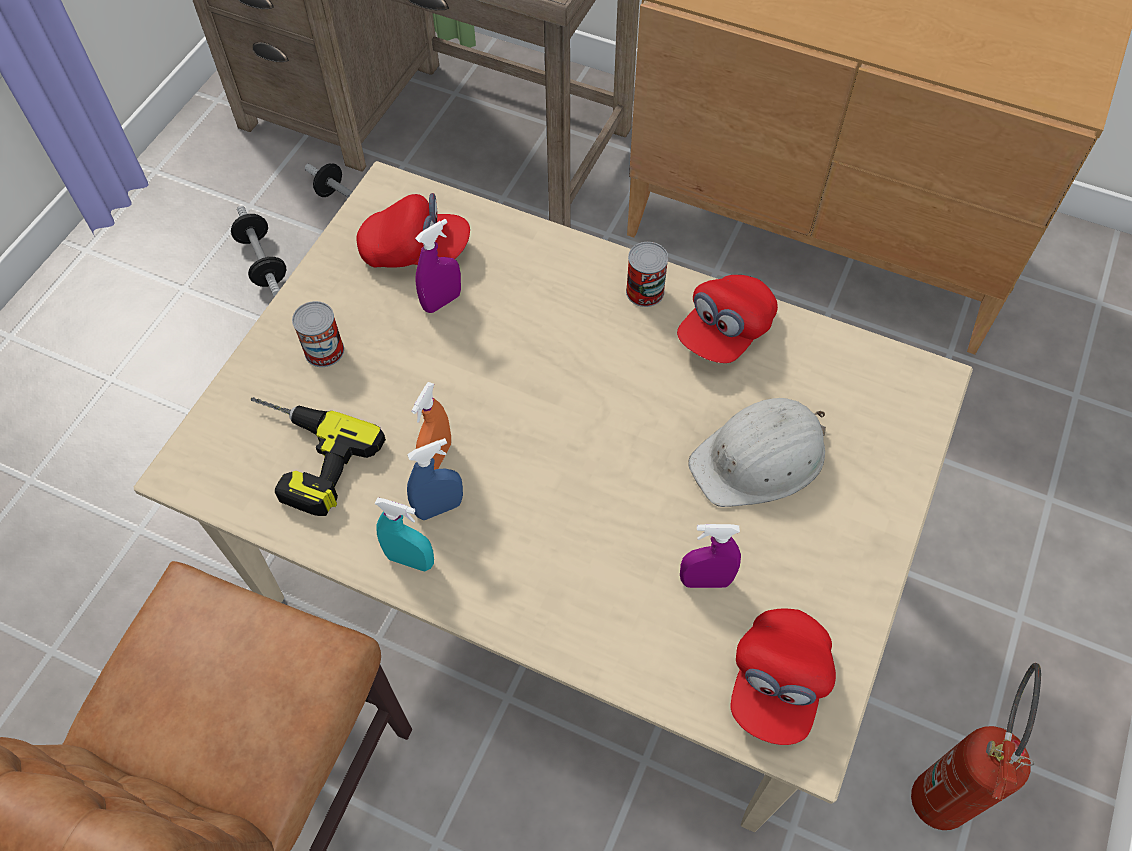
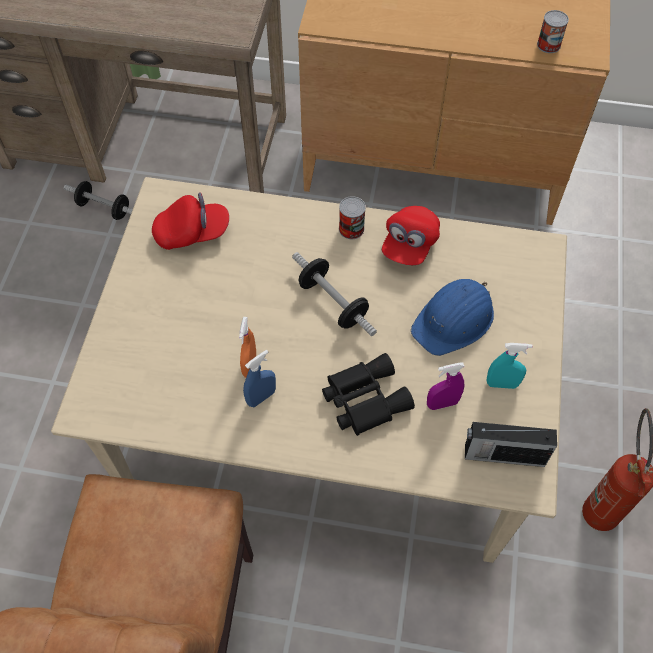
camera: 15 degrees left, 0 degrees up
(263, 262) = (51, 261): dumbbell -> dumbbell (333, 303)
(300, 457) = (159, 385): power drill -> none
(324, 350) = (152, 312): can -> can (548, 45)
(410, 560) = (253, 434): turquoise spray bottle -> turquoise spray bottle (502, 384)
(442, 301) = (220, 263): purple spray bottle -> none
(588, 545) = (363, 398): none -> black binoculars
(760, 458) = (454, 320): white hard hat -> blue hard hat
(777, 683) = (502, 454): red cap -> radio

